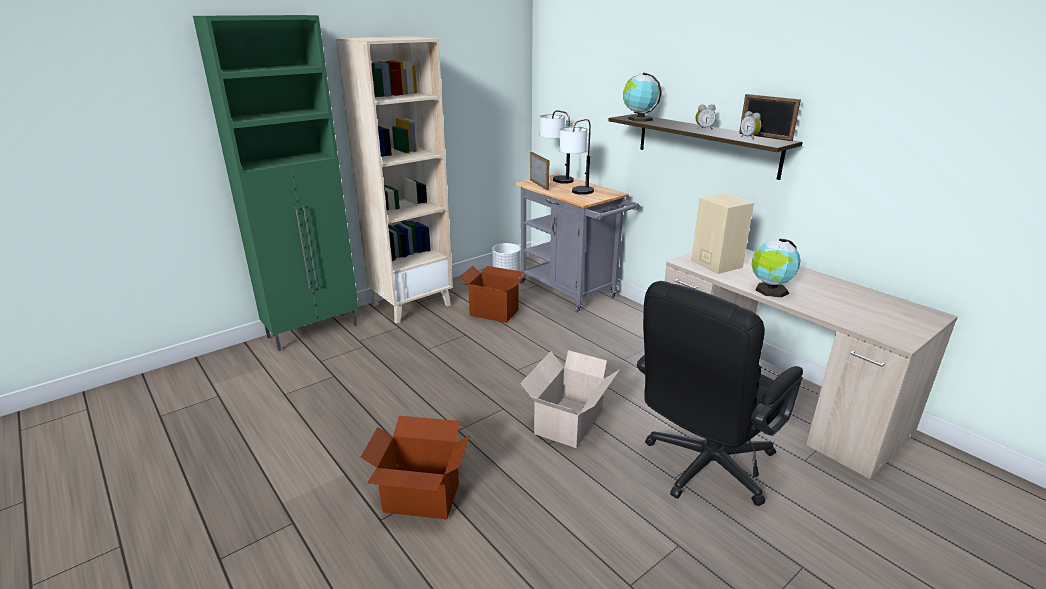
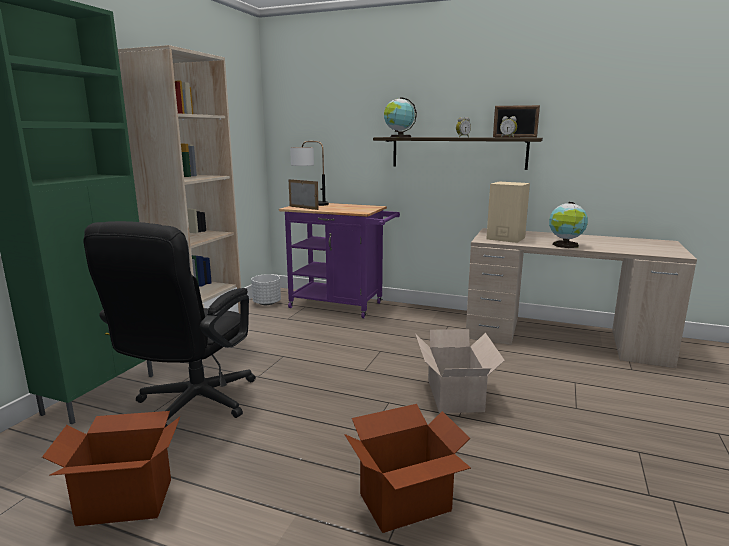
camera: 30 degrees left, 10 degrees down
(494, 312) = (290, 333): cardboard box -> cardboard box (126, 501)
(571, 292) = (341, 306): grey cart -> purple cart
(576, 193) = (346, 209): table lamp -> none
(702, 469) = (584, 395): black office chair -> black office chair (190, 406)

